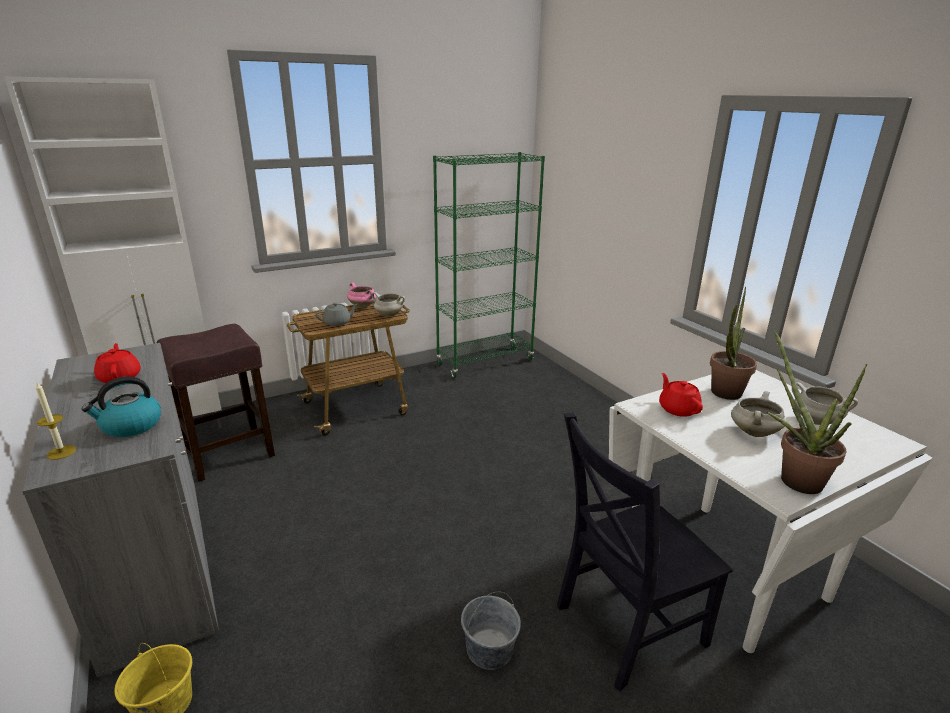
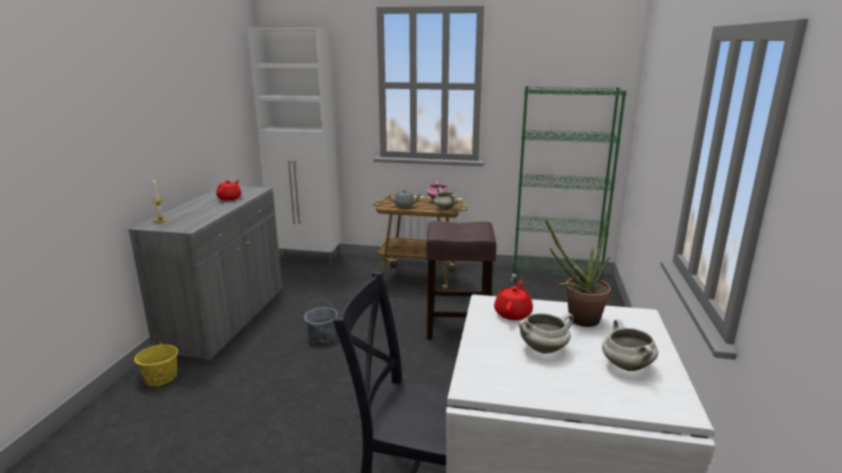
camera: 40 degrees right, 5 degrees down
(131, 426) = (198, 218): kettle -> none
(230, 453) = (319, 280): brown stool -> brown stool (459, 327)
(489, 649) = (314, 443): grey bucket -> grey bucket (322, 336)
(793, 477) = (507, 383): potted plant -> none

